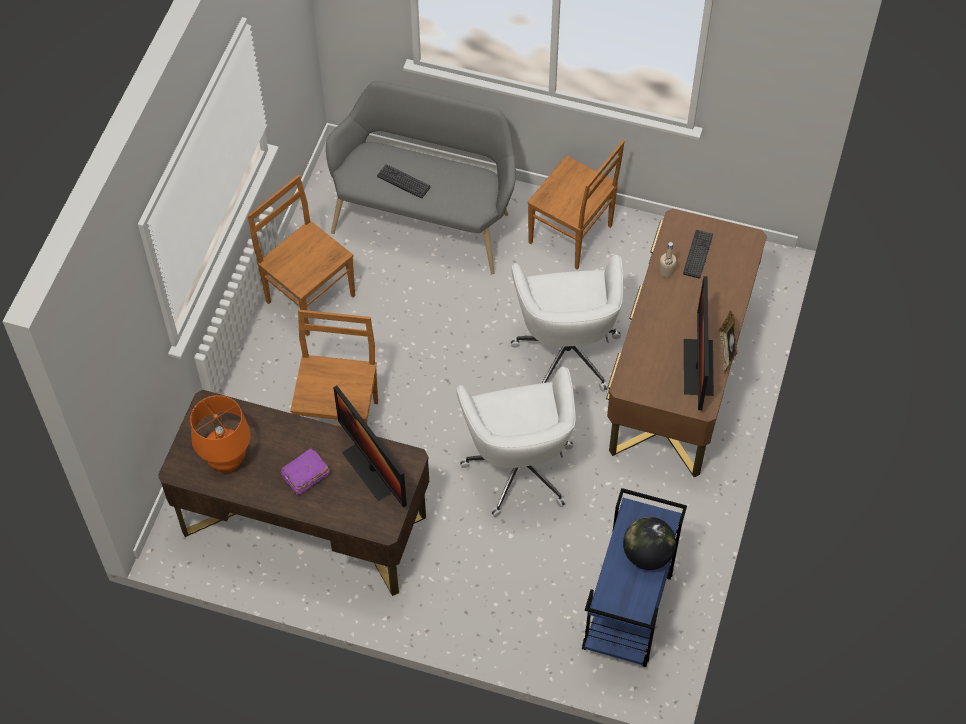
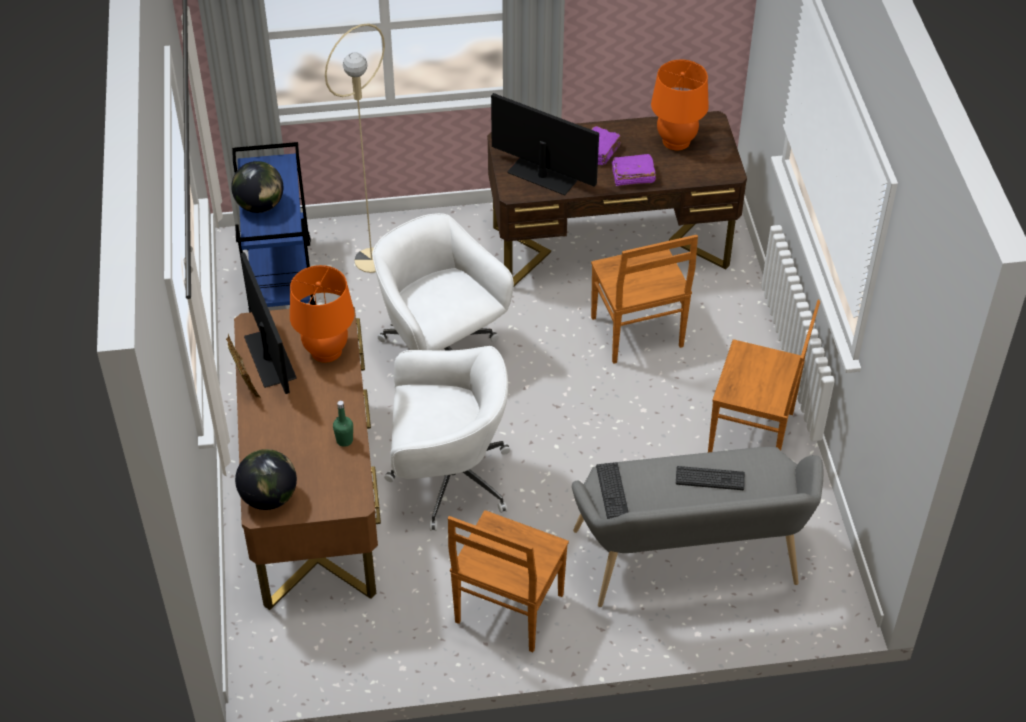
camera: 155 degrees right, 10 degrees down
(294, 434) = (632, 176): none -> purple book
(532, 601) = (371, 260): none -> beige floor lamp
(567, 350) = (448, 479): white office chair -> white office chair turned 120 degrees clockwise
(572, 235) = (507, 610): brown chair -> brown chair turned 75 degrees counterclockwise
(649, 356) = (326, 351): none -> orange table lamp
(666, 272) = (344, 440): beige bottle -> green bottle
(697, 254) = (316, 472): keyboard -> keyboard (612, 491)
(740, 247) = (269, 497): none -> globe

